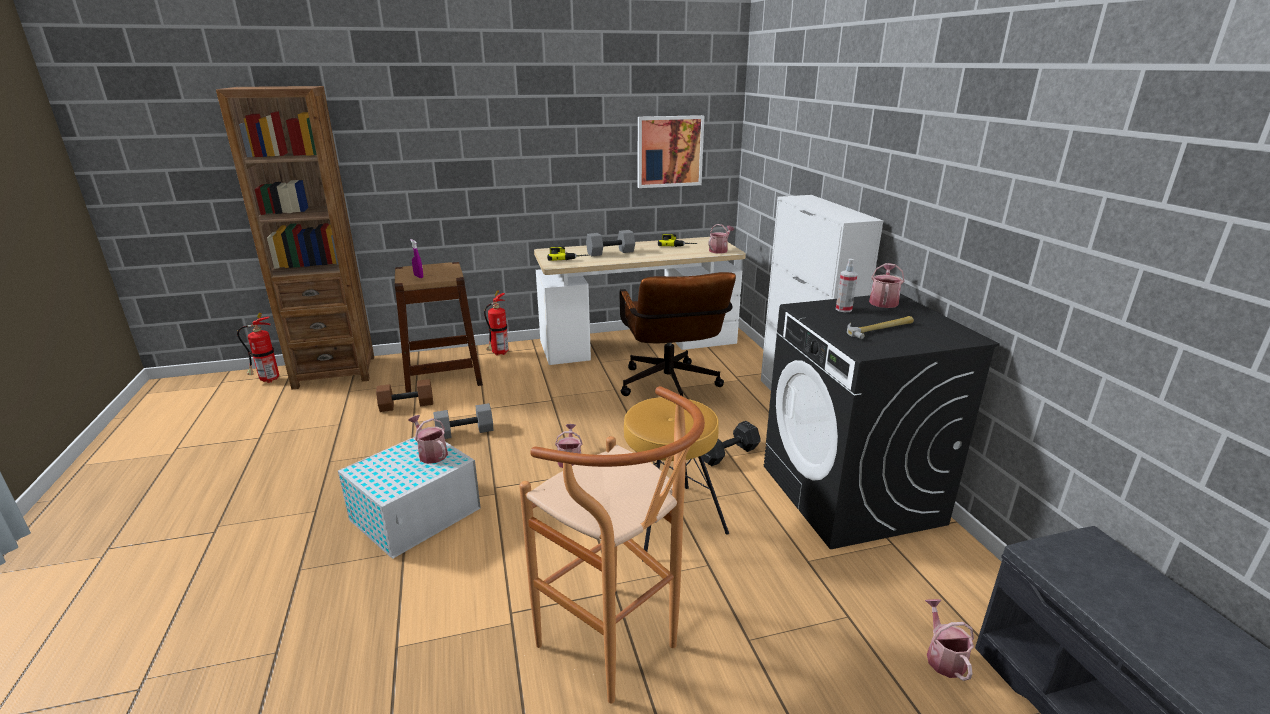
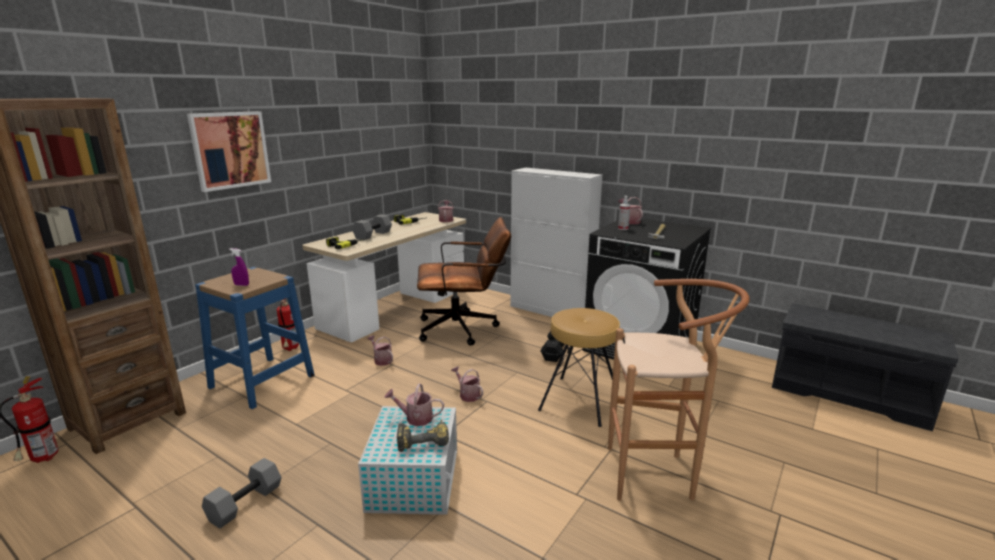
camera: 40 degrees left, 5 degrees down
(405, 476) = (424, 439): none -> power drill
(407, 405) = (266, 414): brown dumbbell -> none
(442, 375) = (262, 381): brown stool -> blue stool
(465, 431) = (356, 411): grey dumbbell -> grey dumbbell (245, 502)
(669, 151) = (388, 149): picture -> picture (230, 150)
(670, 389) = (464, 329): brown office chair -> brown office chair turned 45 degrees counterclockwise
(943, 657) = (768, 397): watering can -> watering can (381, 360)

